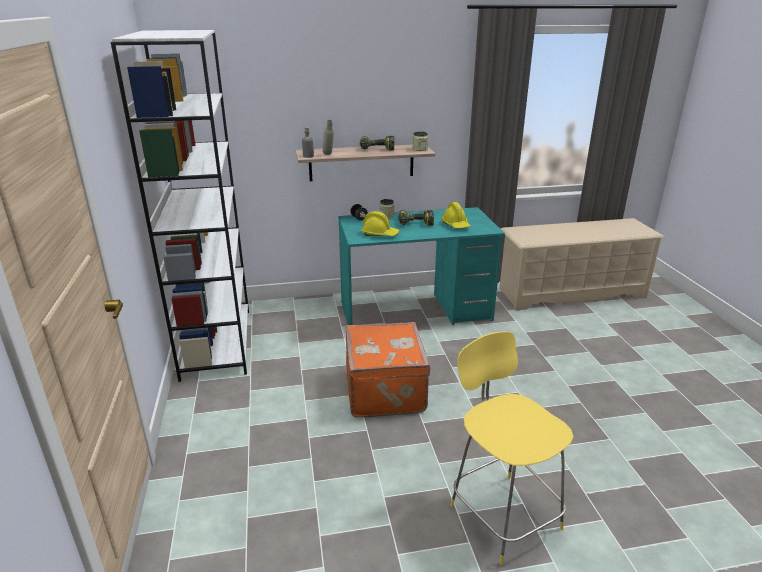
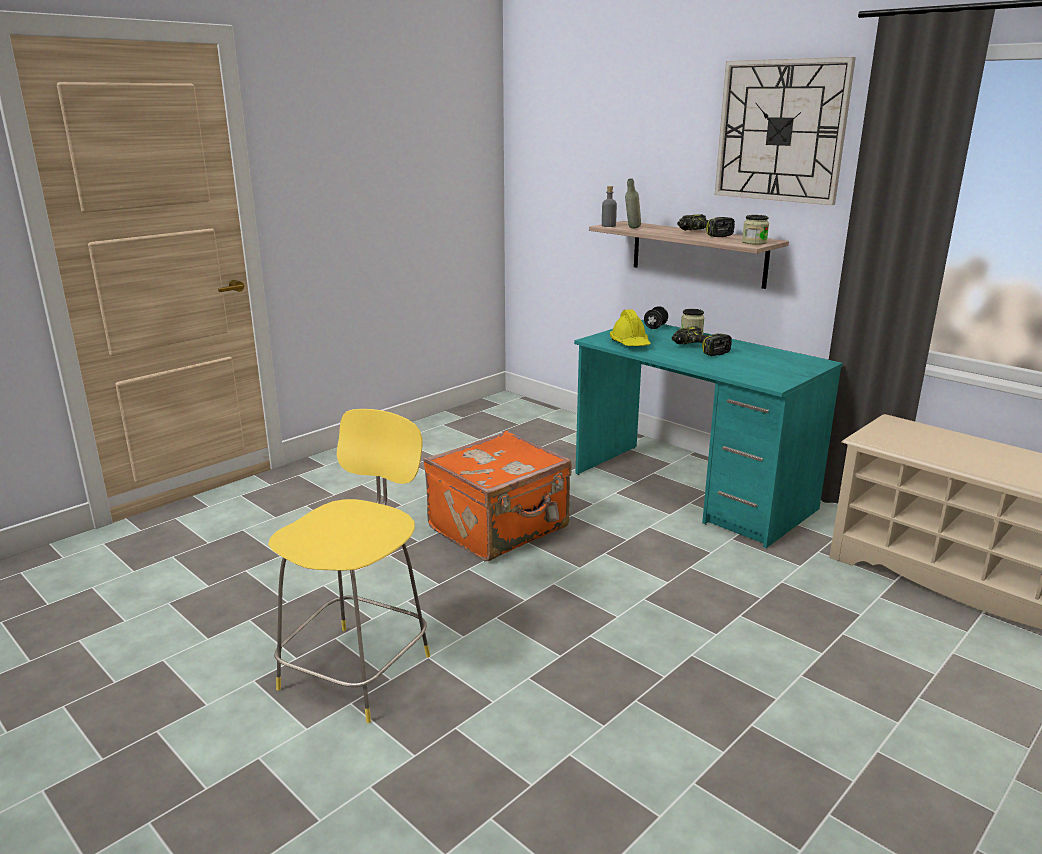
camera: 55 degrees right, 5 degrees down
(216, 342) = (465, 423): white bookcase -> none
(413, 76) = (780, 131): none -> wall clock
(456, 225) = (743, 365): yellow hard hat -> none

